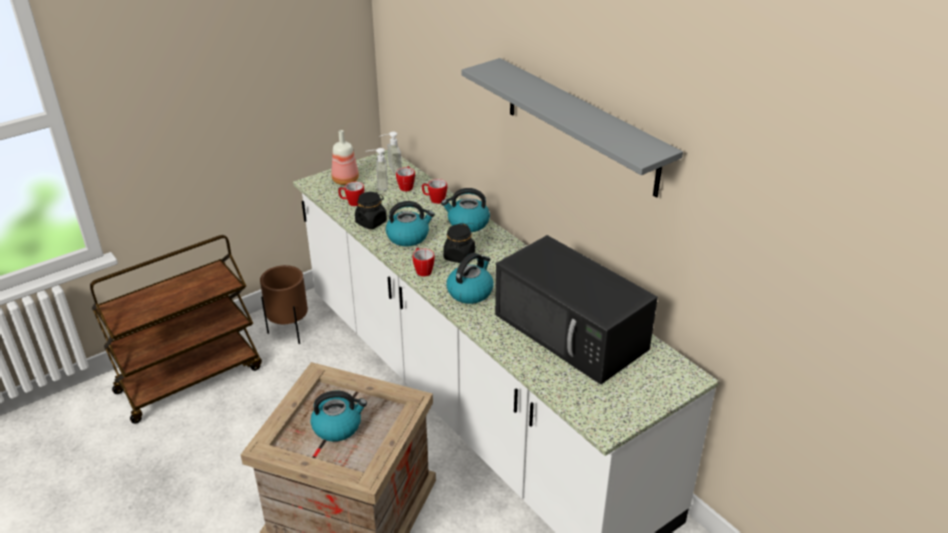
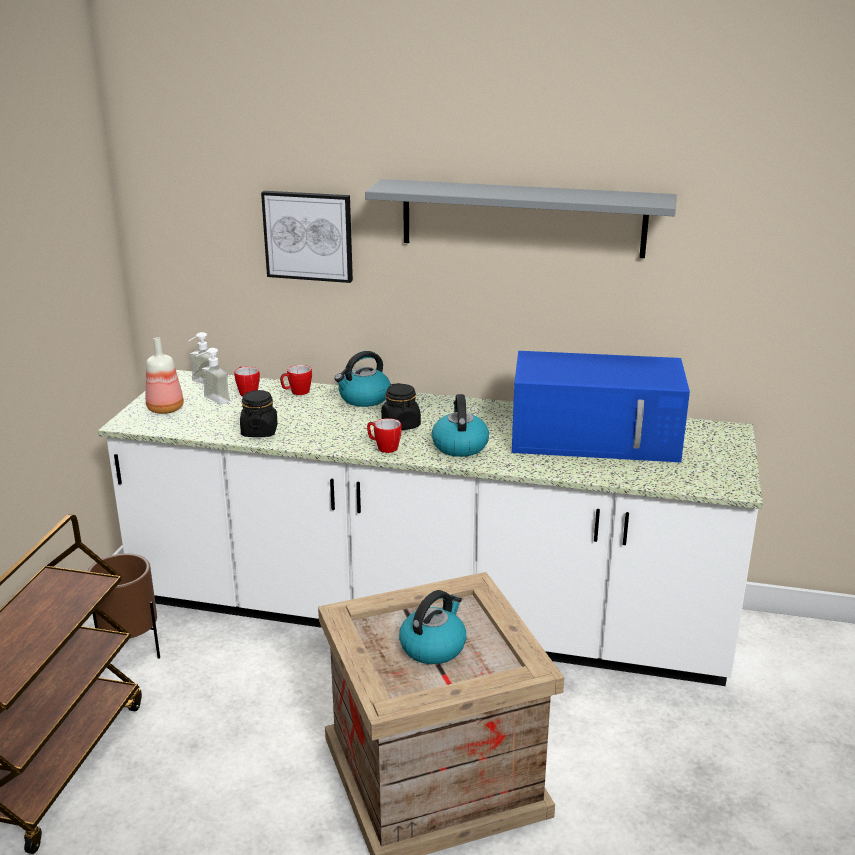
camera: 40 degrees left, 10 degrees down
(352, 203) = (207, 424): mug -> none
(408, 236) = (322, 428): kettle -> none
(461, 84) = (308, 236): none -> picture
(572, 332) = (597, 438): black microwave -> blue microwave

